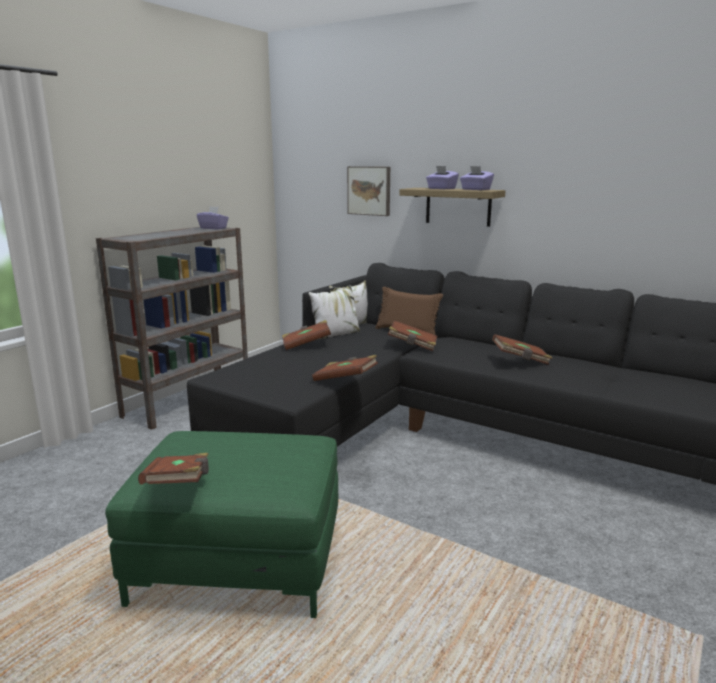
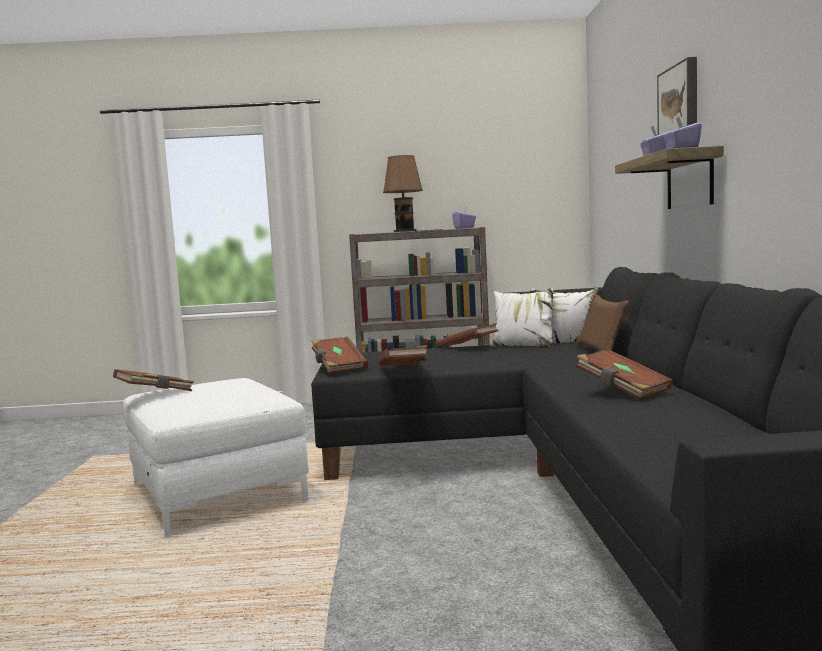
camera: 55 degrees right, 10 degrees down
(165, 233) = (408, 231): none -> brown table lamp
(238, 561) = (216, 493): green ottoman -> white ottoman
(369, 190) = (634, 176): picture -> picture (680, 104)
(412, 345) = (556, 361): brown book -> brown book (338, 367)

